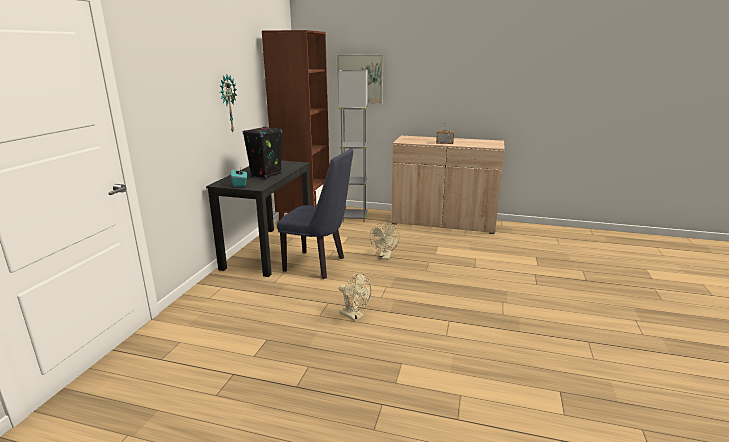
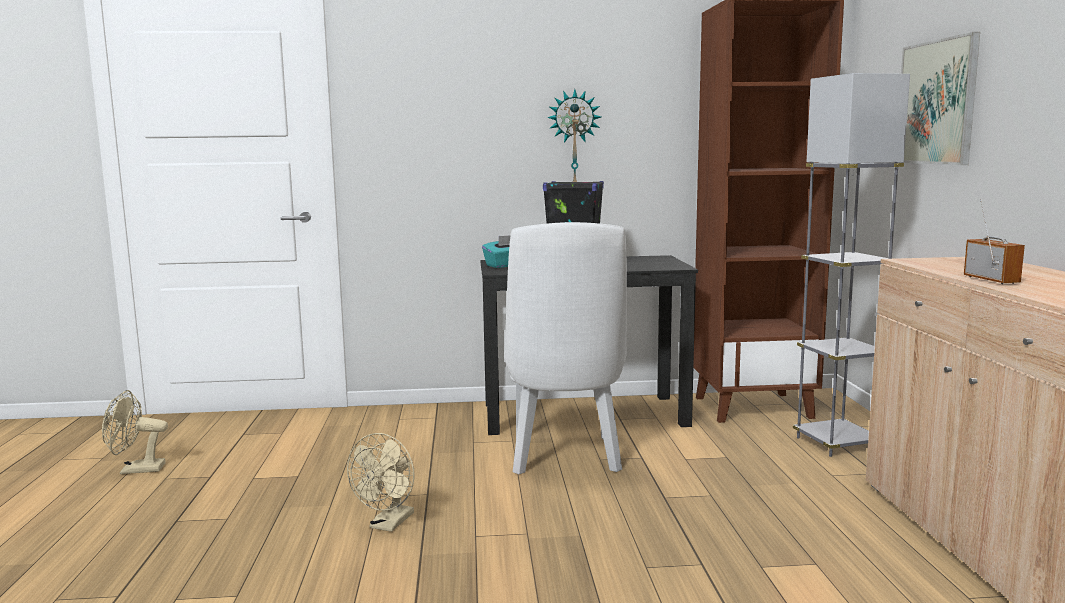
camera: 70 degrees right, 10 degrees down
(319, 265) = (565, 459): blue chair -> white chair
(385, 257) = (667, 509): beige fan -> beige fan (135, 470)

